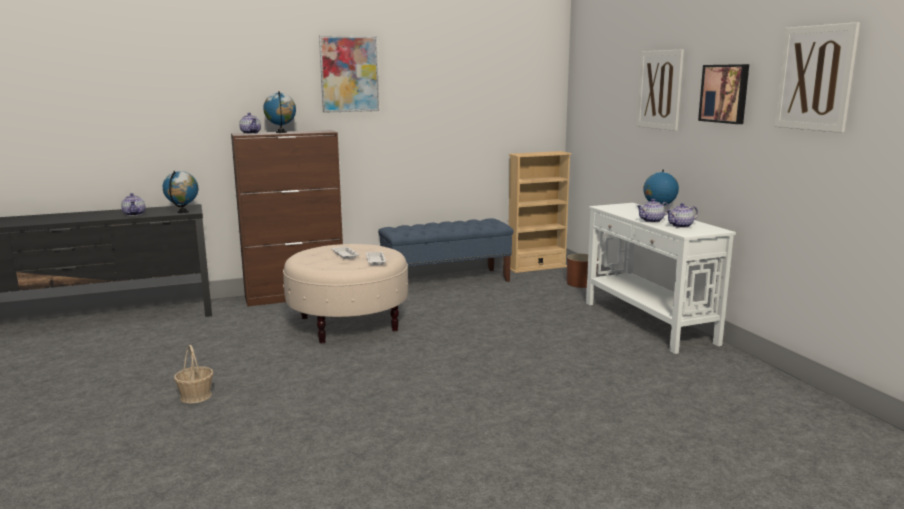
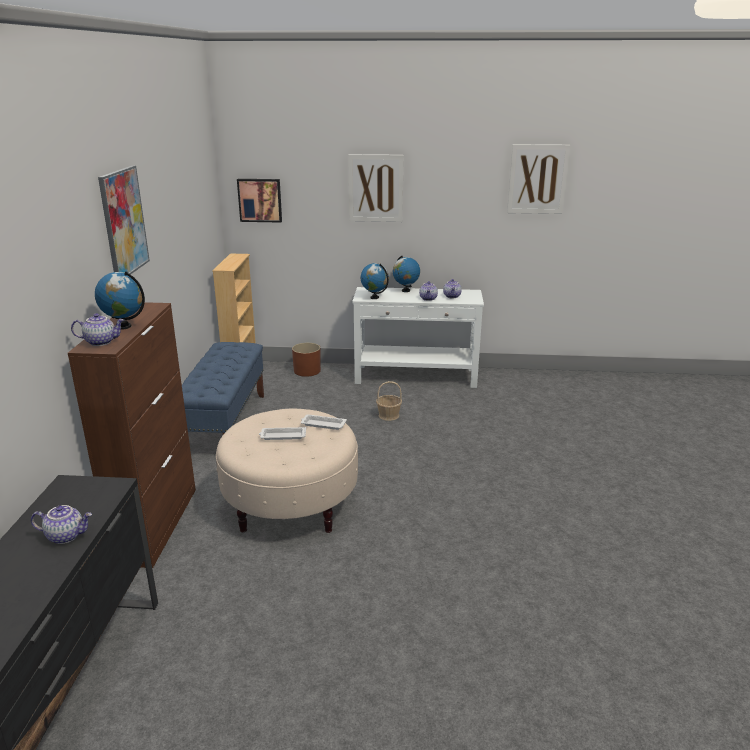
camera: 65 degrees left, 10 degrees up
(183, 212) = (108, 492): globe -> globe (374, 297)
(196, 396) = (415, 637): basket -> basket (388, 415)
(725, 93) = (455, 190): picture -> picture (260, 200)

